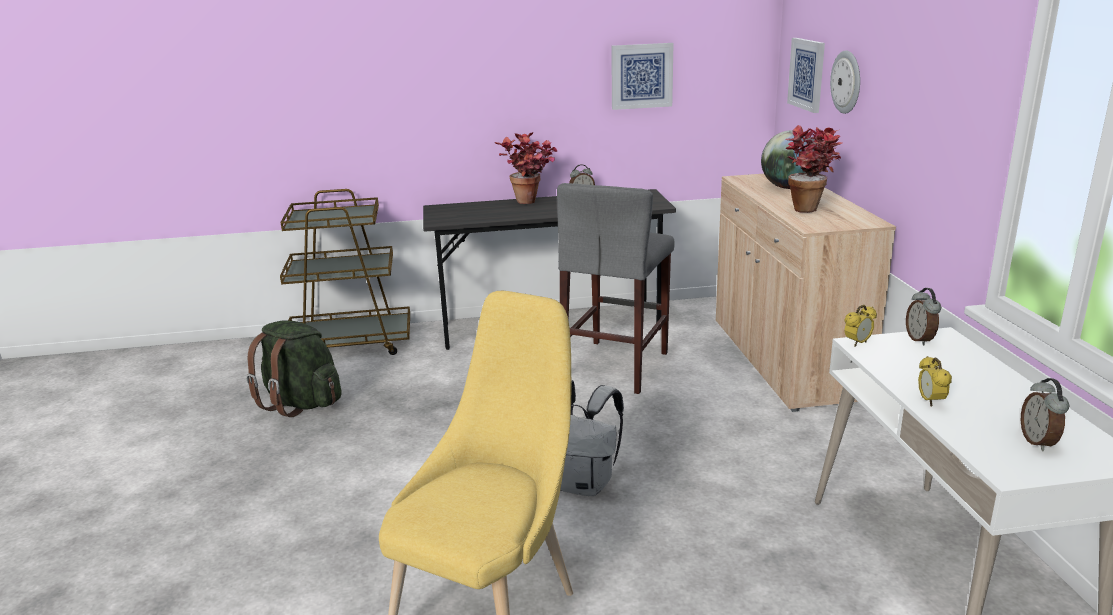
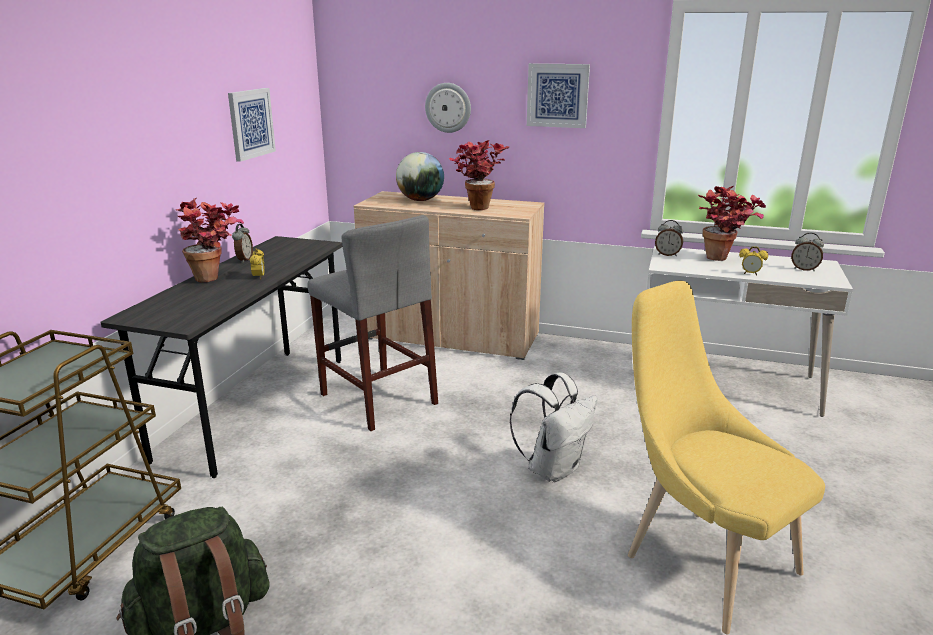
camera: 65 degrees left, 0 degrees up
(807, 74) = (380, 108): picture -> picture (557, 95)
(857, 343) = (661, 267): alarm clock -> alarm clock (259, 277)
(966, 377) = (723, 260): none -> potted plant

